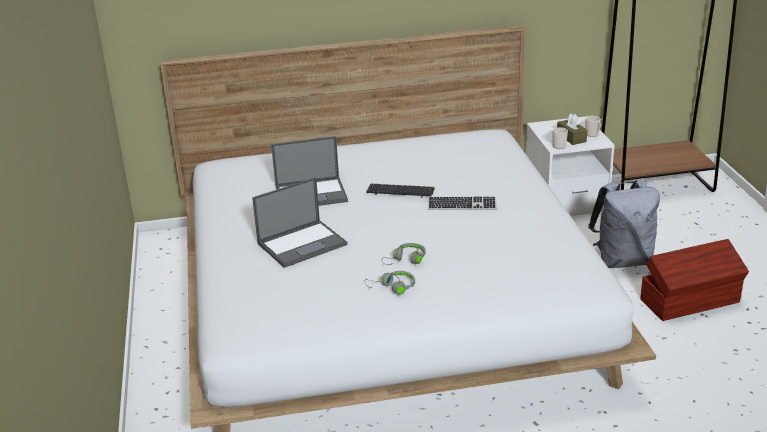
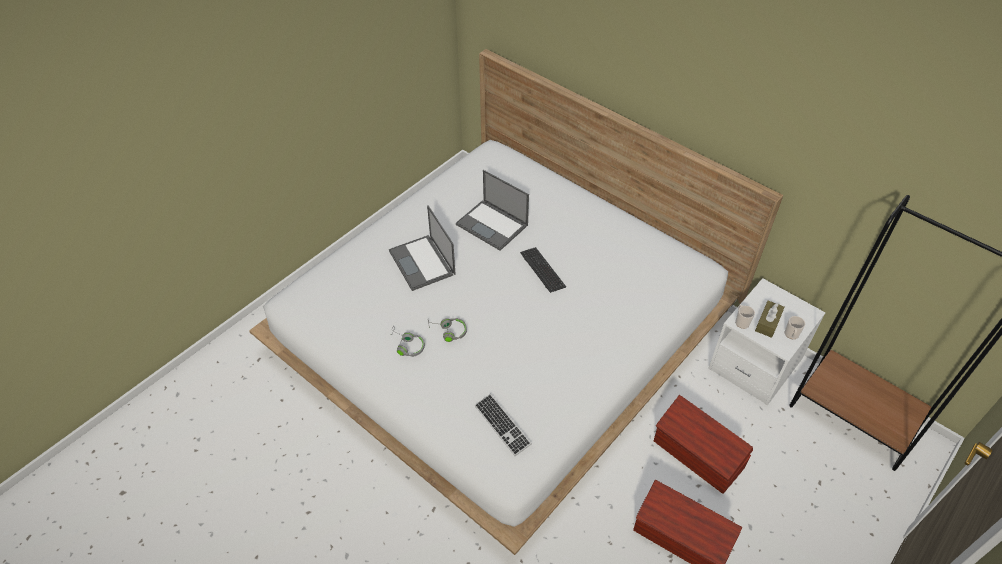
camera: 50 degrees right, 20 degrees up
(303, 243) = (422, 263): laptop -> laptop turned 45 degrees clockwise
(462, 205) = (556, 318): keyboard -> keyboard (502, 425)
(622, 261) = (698, 456): grey backpack -> brown storage box

